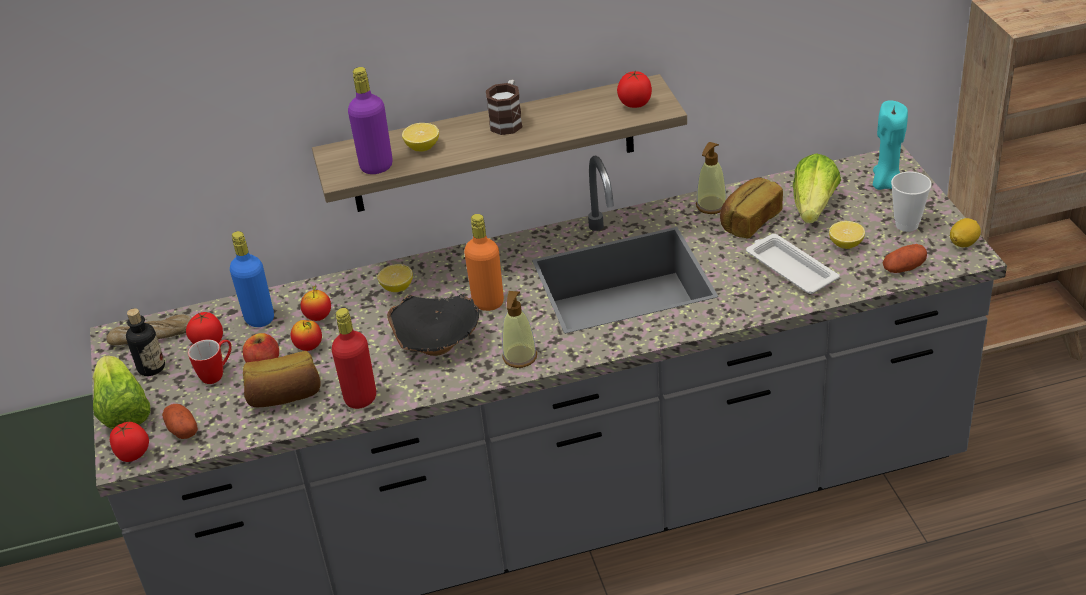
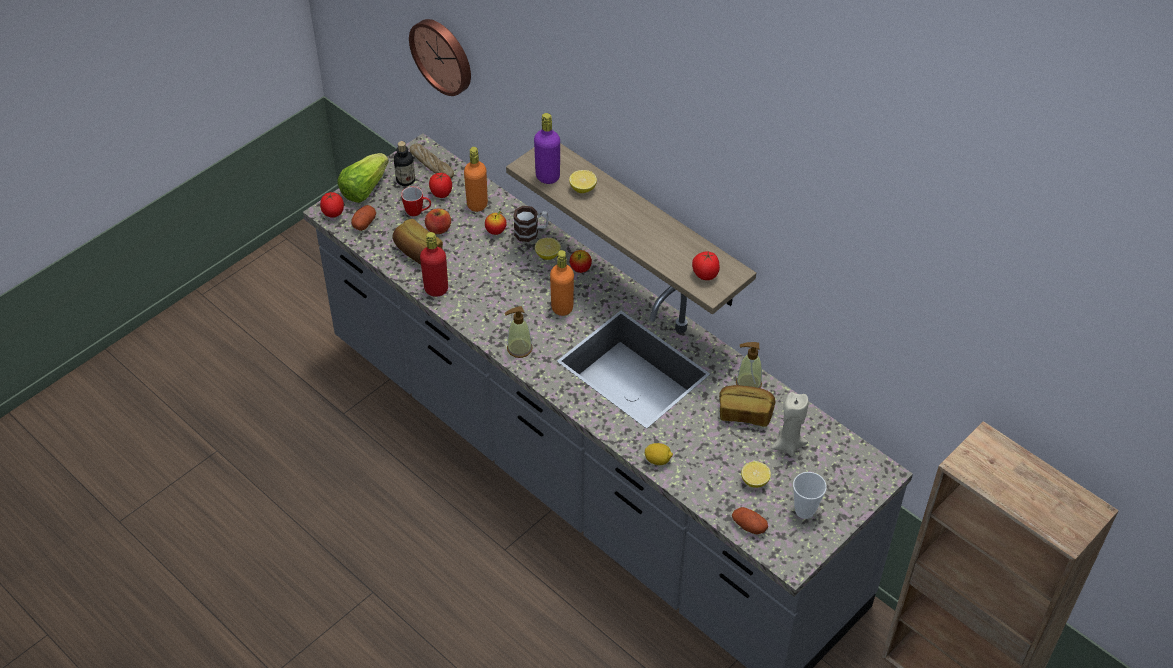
camera: 55 degrees right, 10 degrees up
(92, 176) = (443, 55): none -> wall clock
(259, 318) = (477, 204): blue bottle -> orange bottle
(309, 347) = (466, 241): apple -> apple (580, 269)
(437, 342) = (508, 301): black bowl -> none
(508, 121) = (641, 217): mug -> mug (531, 232)
(790, 268) = (704, 457): white tray -> none
(813, 207) = (788, 445): lettuce -> beige candle
(886, 184) = (850, 480): turquoise candle -> none
(963, 243) = (805, 554): lemon -> lemon (658, 460)

